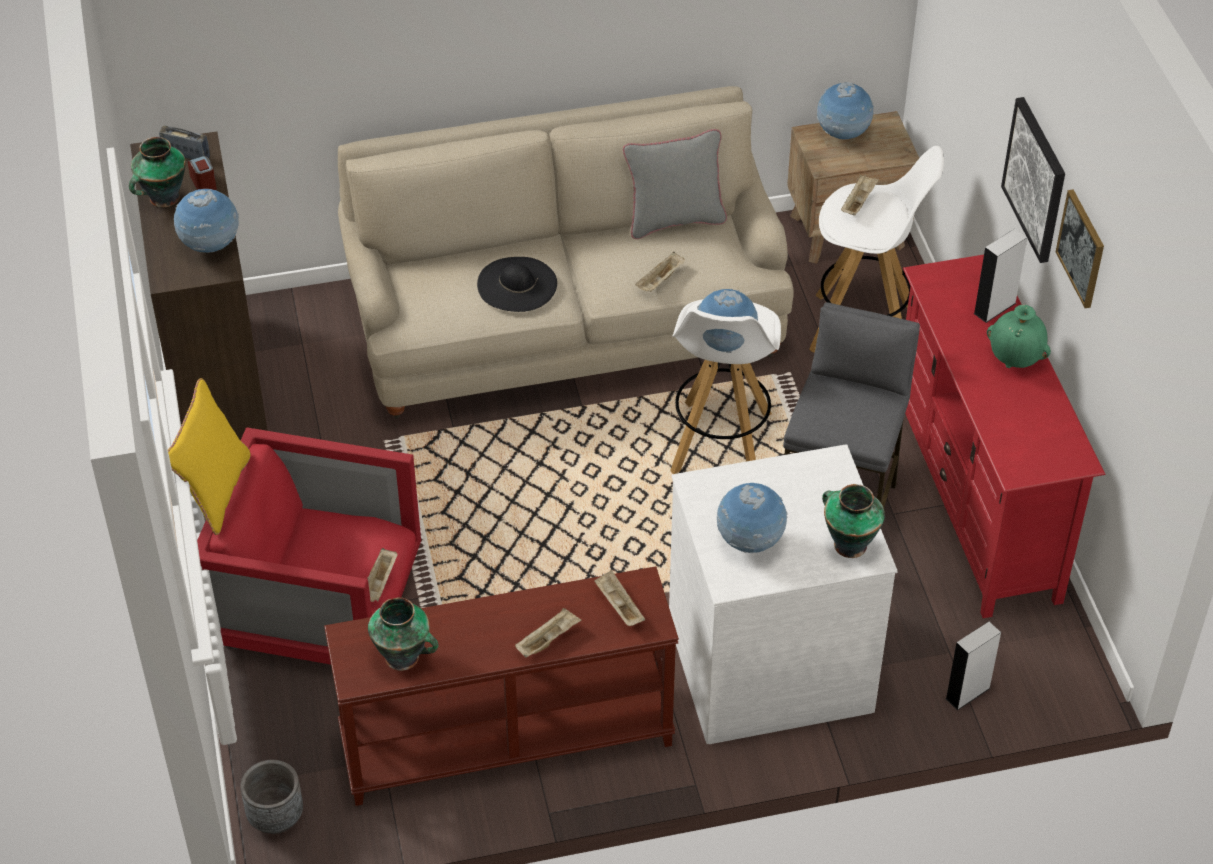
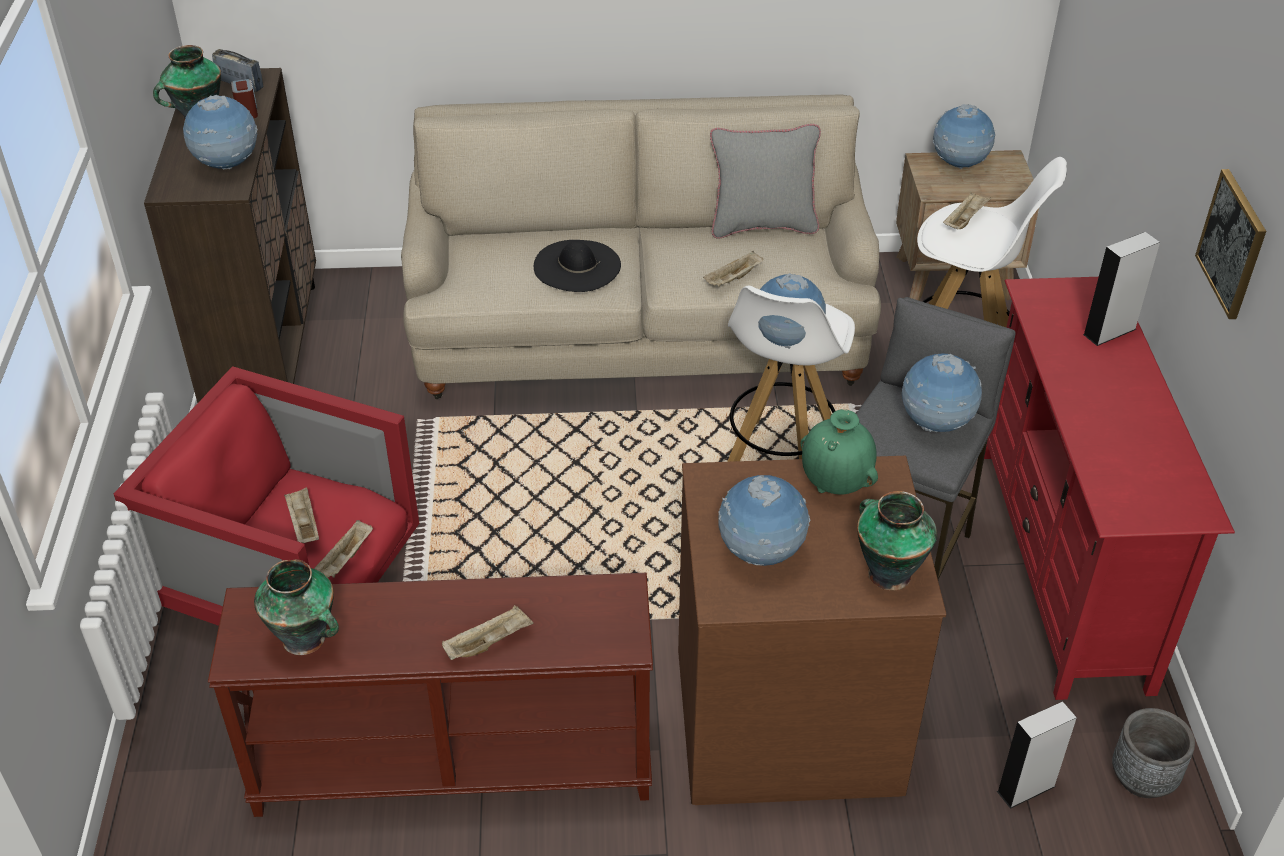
camera: 10 degrees right, 5 degrees down
(216, 492) = (170, 427): yellow pillow -> none
(275, 817) = (157, 816): grey planter -> grey planter (1142, 778)
(618, 606) = (587, 614): beige tray -> beige tray (303, 524)
(769, 663) = (787, 716): white dresser -> brown dresser
(863, 408) = (935, 425): none -> globe
(1015, 360) = (1129, 389): green vase -> green vase (836, 485)
(1036, 179) = (1178, 174): picture -> none

